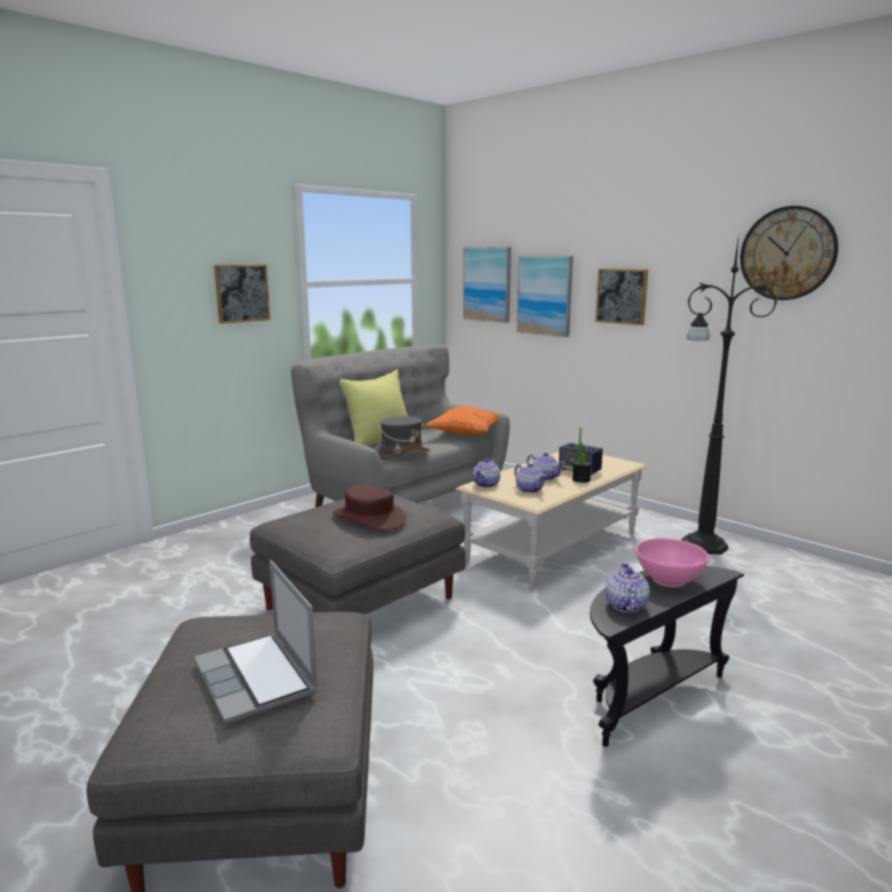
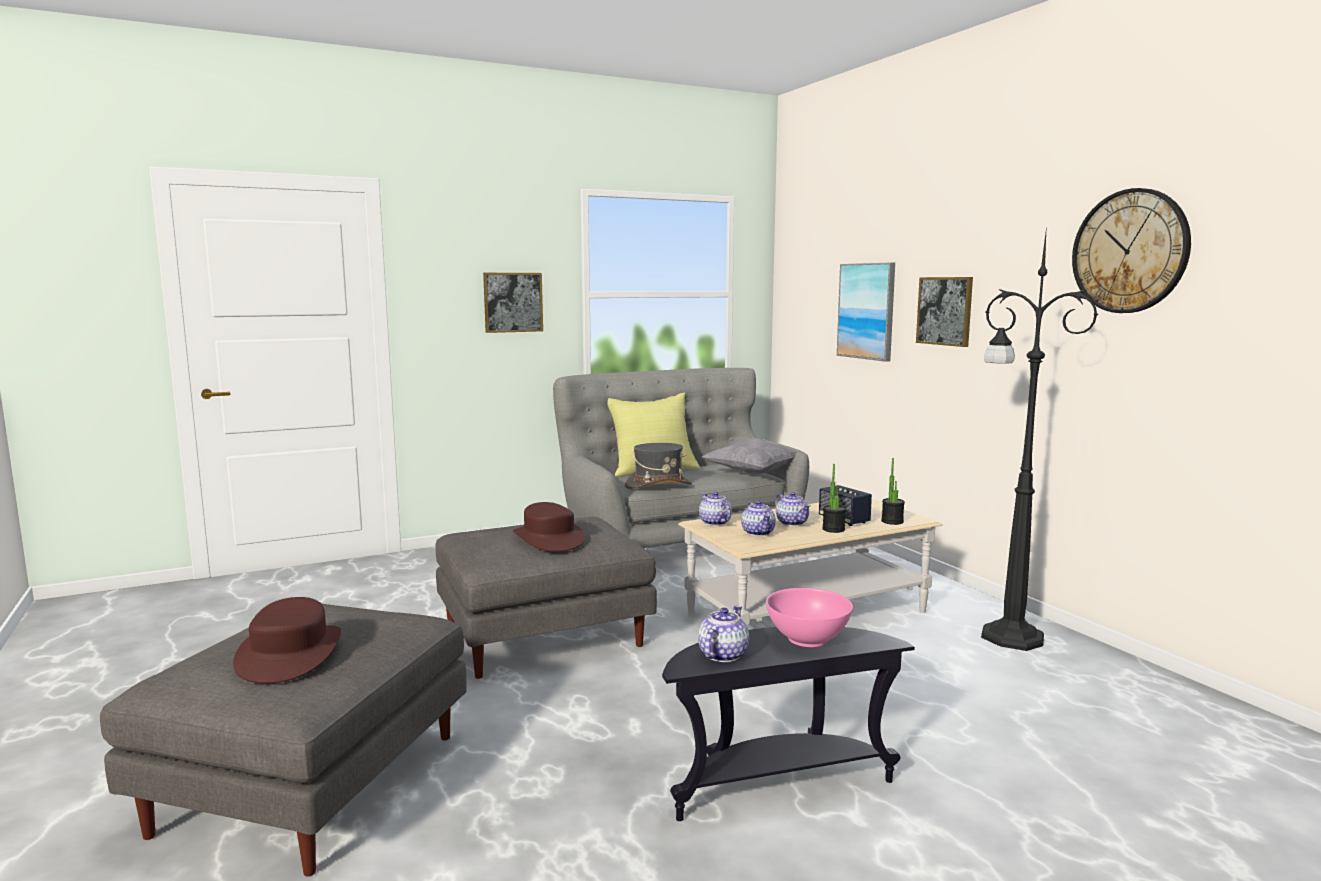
camera: 20 degrees right, 5 degrees down
(257, 679) = (290, 654): laptop -> brown hat
(465, 435) = (752, 473): orange pillow -> grey pillow
(486, 484) = (715, 523): teapot -> teapot turned 105 degrees clockwise
(487, 284) = (811, 298): picture -> none
(614, 468) = (892, 521): none -> potted plant

